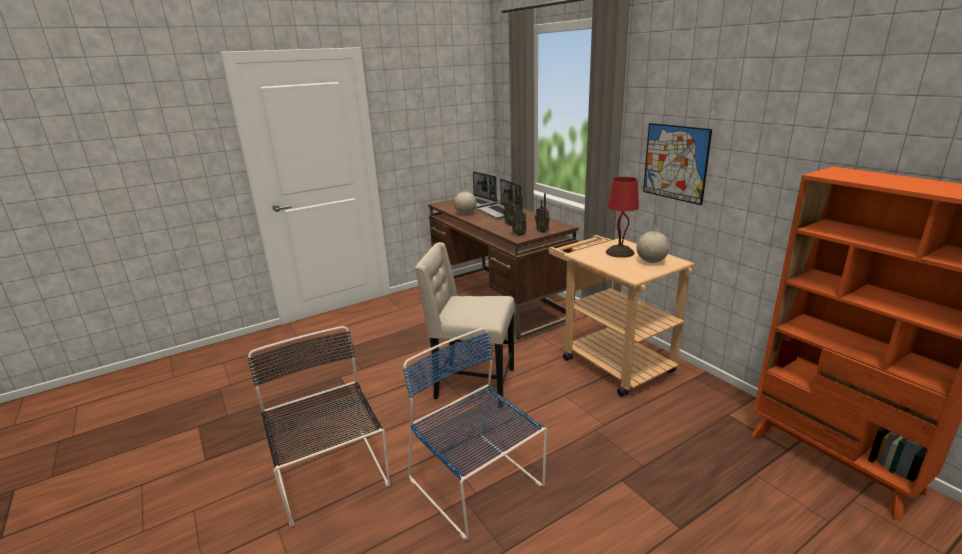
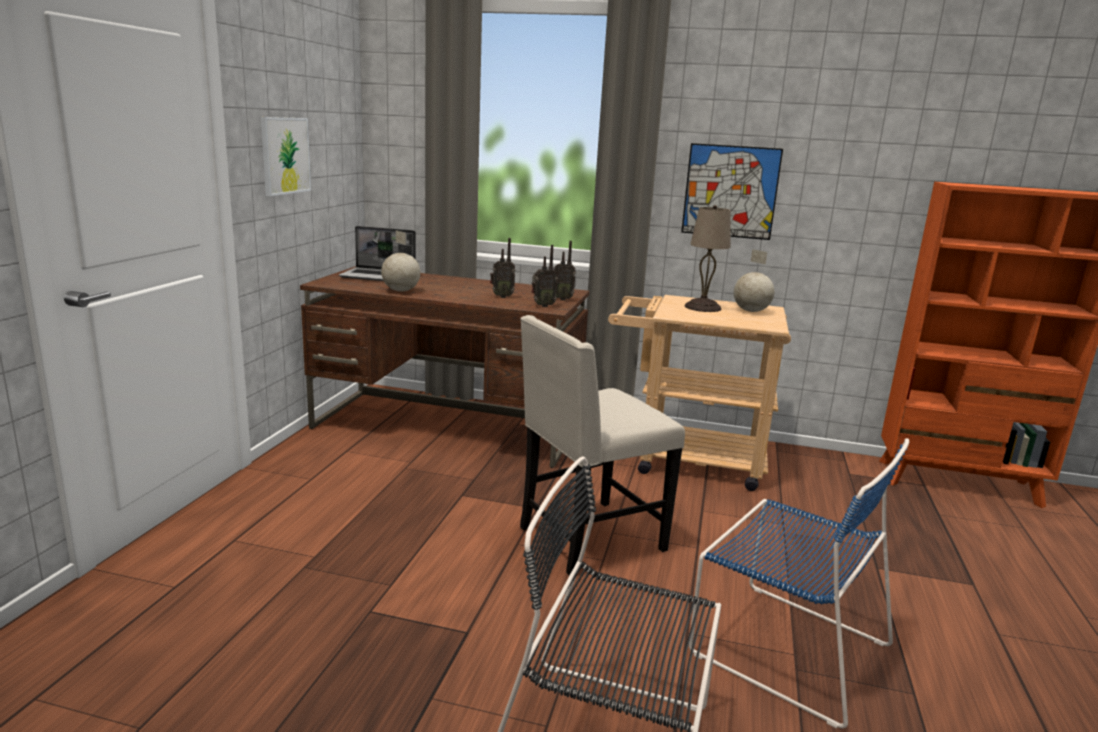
camera: 45 degrees left, 5 degrees down
(418, 133) = (285, 155): none -> picture
(478, 485) = (784, 646): blue chair -> blue chair turned 150 degrees counterclockwise
(500, 212) = (448, 284): laptop -> none
(620, 252) = (703, 307): red table lamp -> beige table lamp

